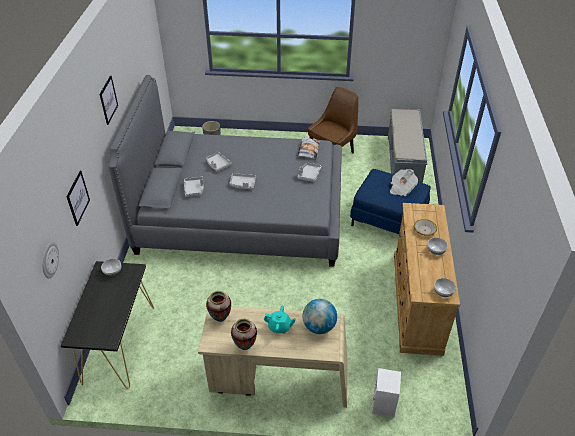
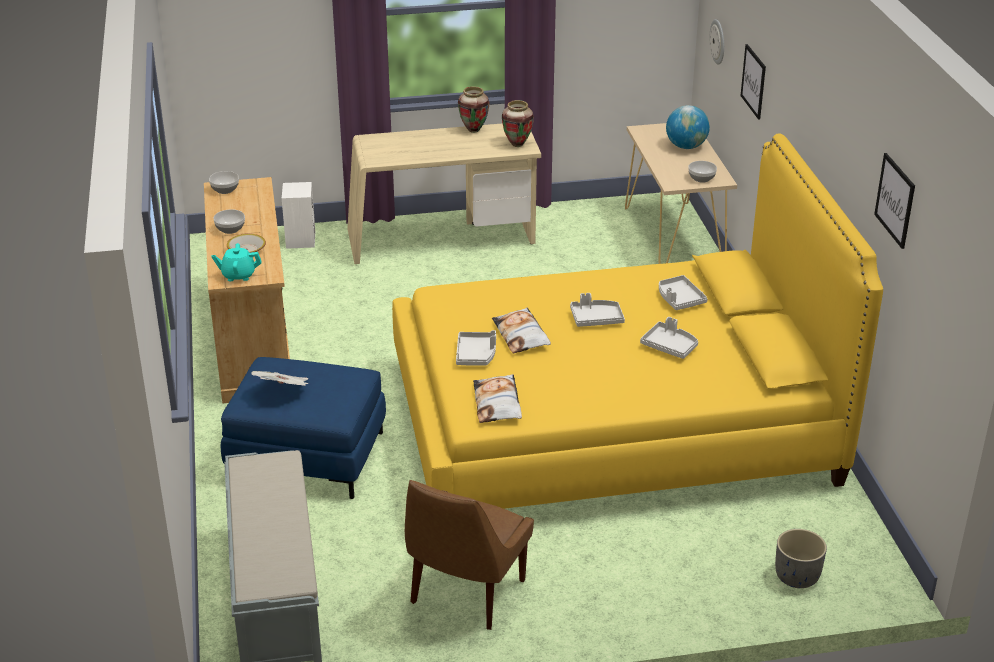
camera: 165 degrees right, 10 degrees down
(108, 100) = (824, 114): picture -> picture (895, 200)
(119, 343) = (674, 238): black console table -> beige console table
(241, 212) = (611, 420): grey bed -> yellow bed
(279, 327) = (439, 147): turquoise teapot -> turquoise teapot (238, 275)
(283, 182) = (521, 335): none -> pillow
(319, 327) = (389, 154): globe -> globe (686, 146)

